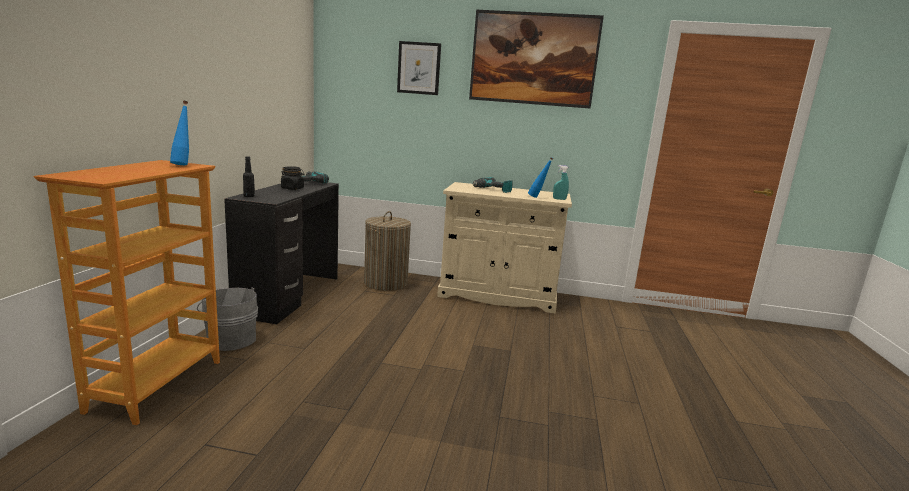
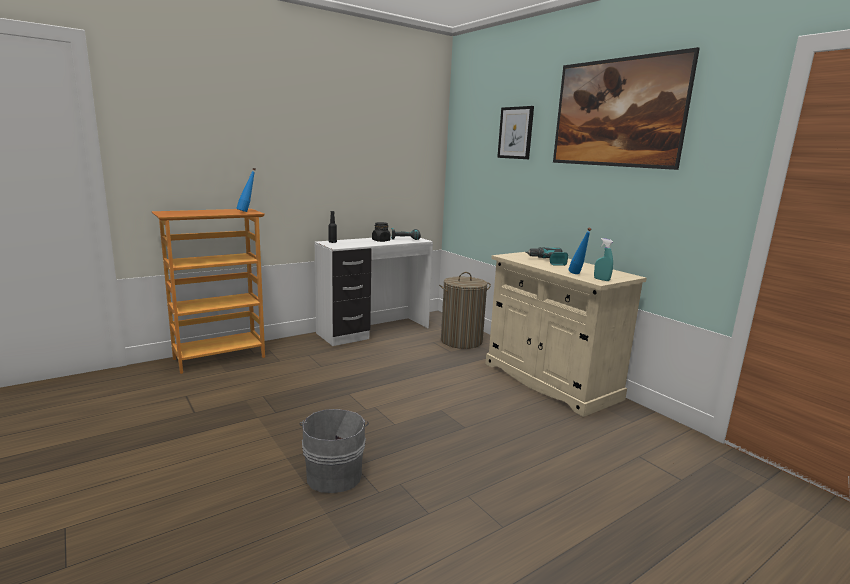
camera: 45 degrees right, 0 degrees up
(231, 339) = (293, 346): grey bucket -> grey bucket (334, 473)
(291, 296) = (374, 331): black desk -> white desk

